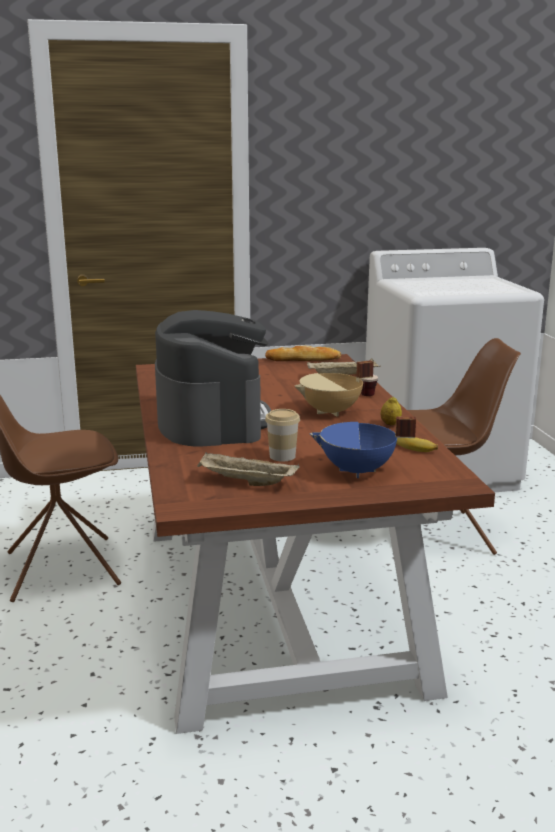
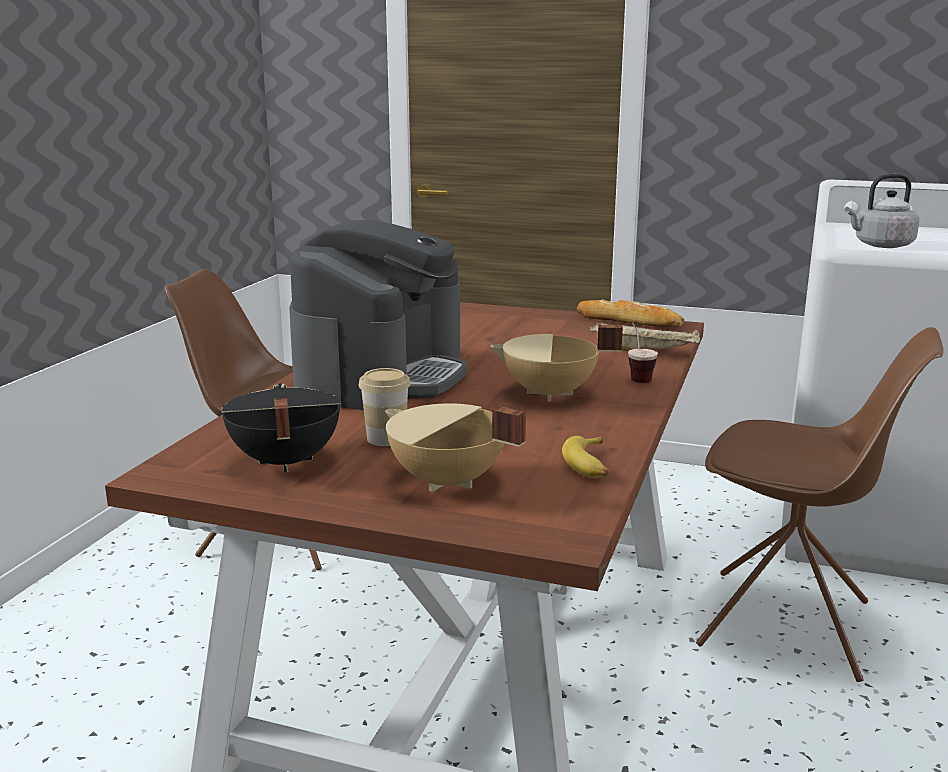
camera: 30 degrees right, 0 degrees up
(245, 482) = (283, 462): beige tray -> black cooking pot
(358, 471) = (447, 482): blue cooking pot -> beige cooking pot
(390, 424) = (605, 426): lemon -> none
(439, 292) = (880, 245): none -> grey kettle

